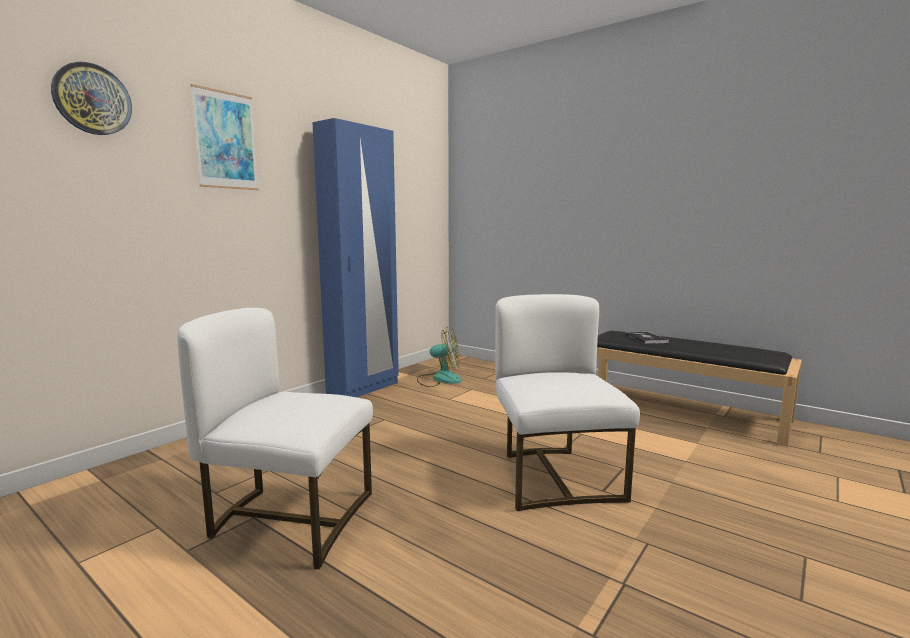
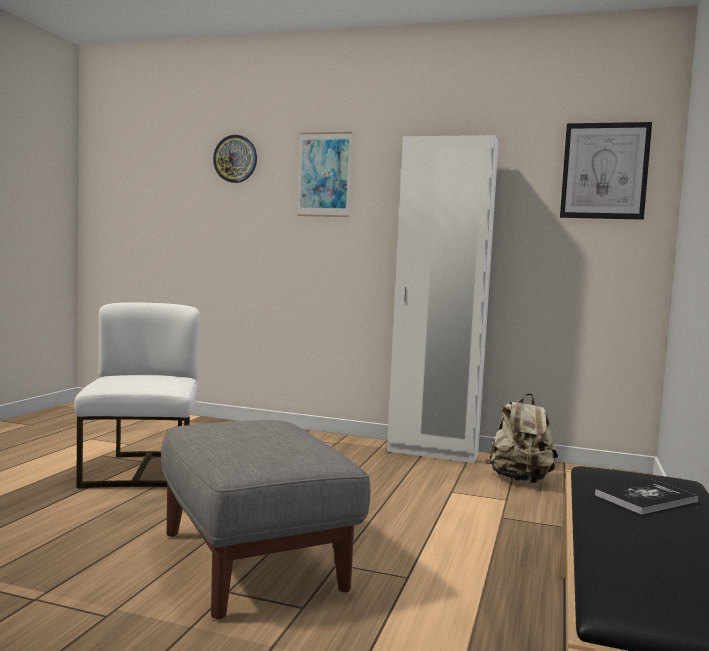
camera: 70 degrees right, 5 degrees down
(364, 389) = (432, 453): blue wardrobe -> white wardrobe
(420, 164) = (604, 171): none -> picture
(439, 379) = (520, 480): fan -> beige backpack
(555, 477) = (253, 562): white chair -> grey ottoman

